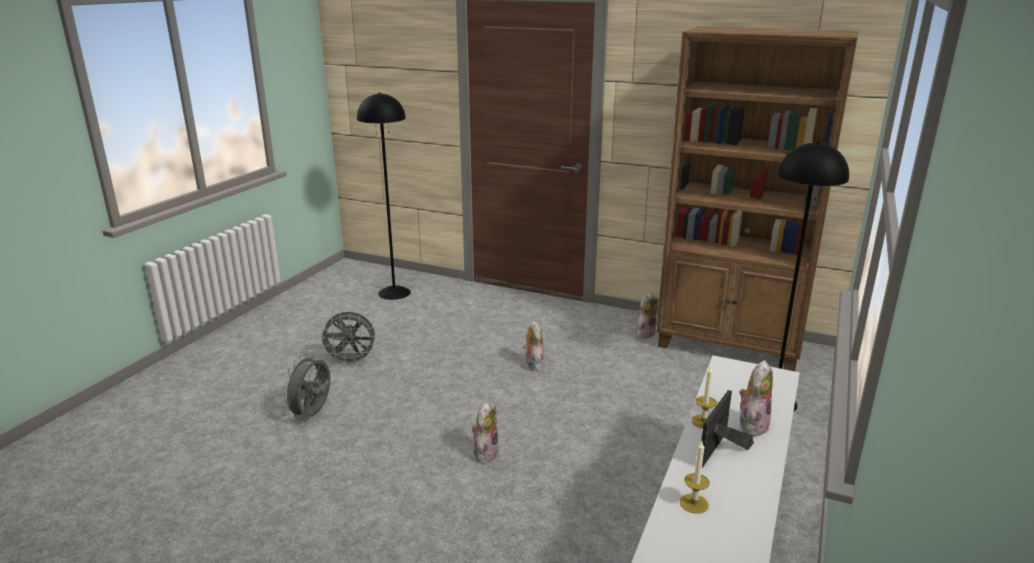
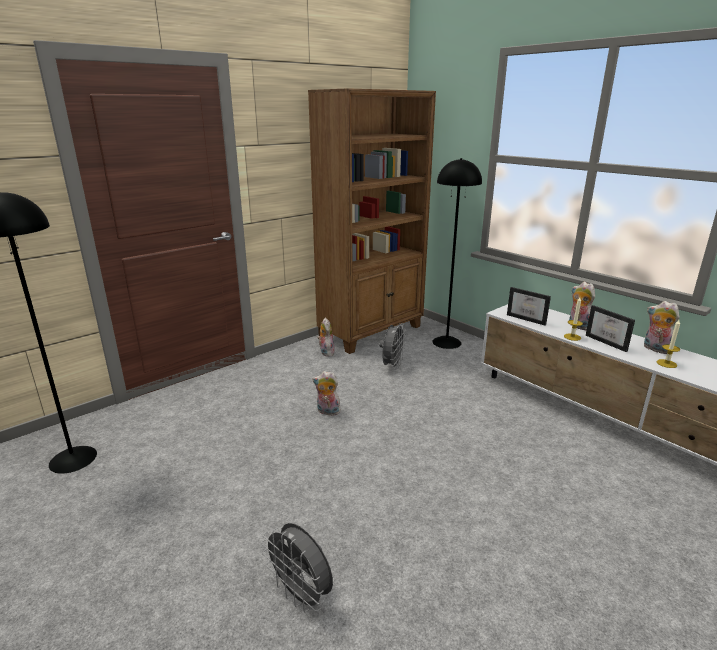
camera: 65 degrees left, 0 degrees up
(351, 361) = (204, 532): grey fan -> grey fan (392, 366)
(485, 453) = (448, 475): plush toy -> plush toy (655, 349)
(729, 385) = (528, 319): none -> picture frame

